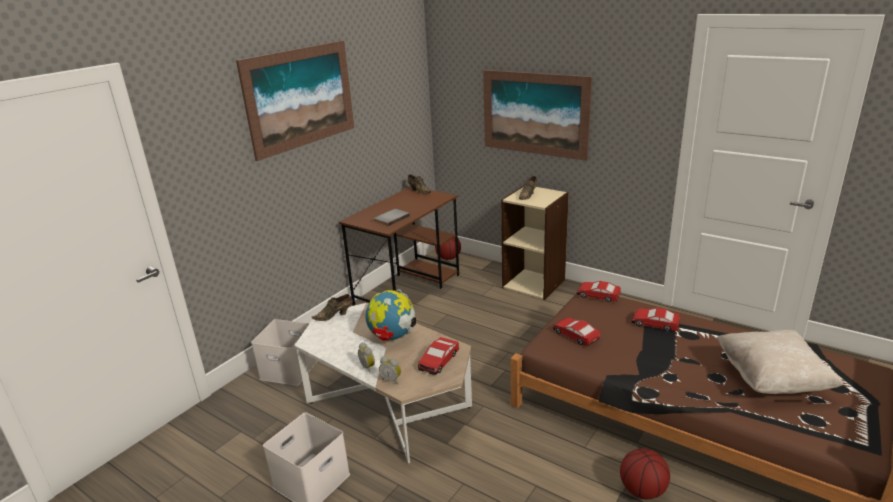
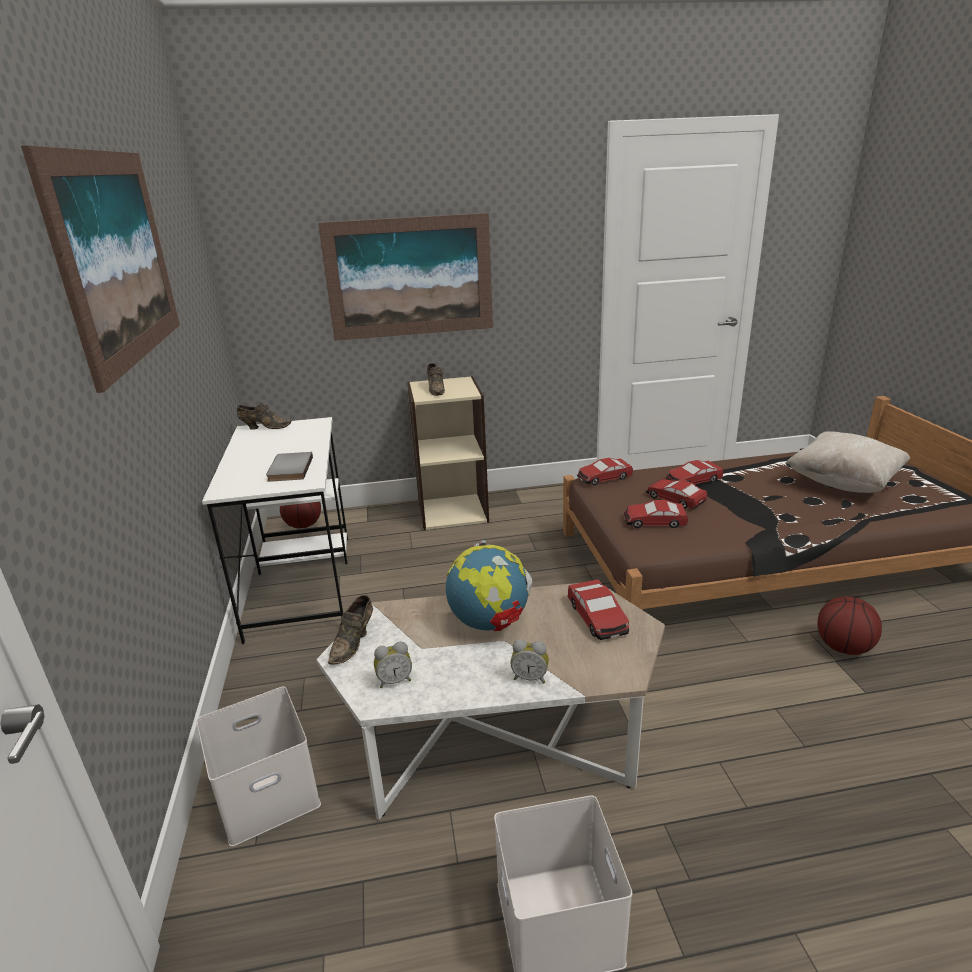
camera: 45 degrees left, 0 degrees up
(391, 380) = (588, 673): alarm clock -> alarm clock (394, 680)
(408, 289) = (301, 584): brown desk -> white desk
(616, 329) = (675, 499): none -> toy car

